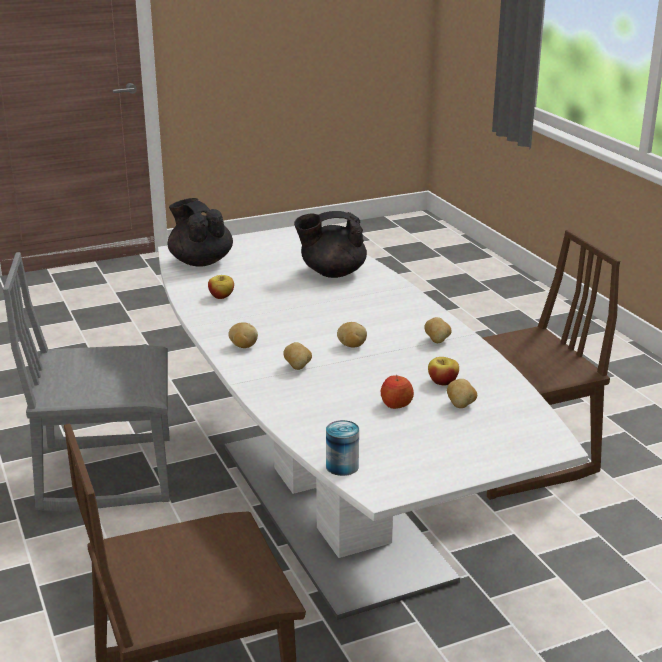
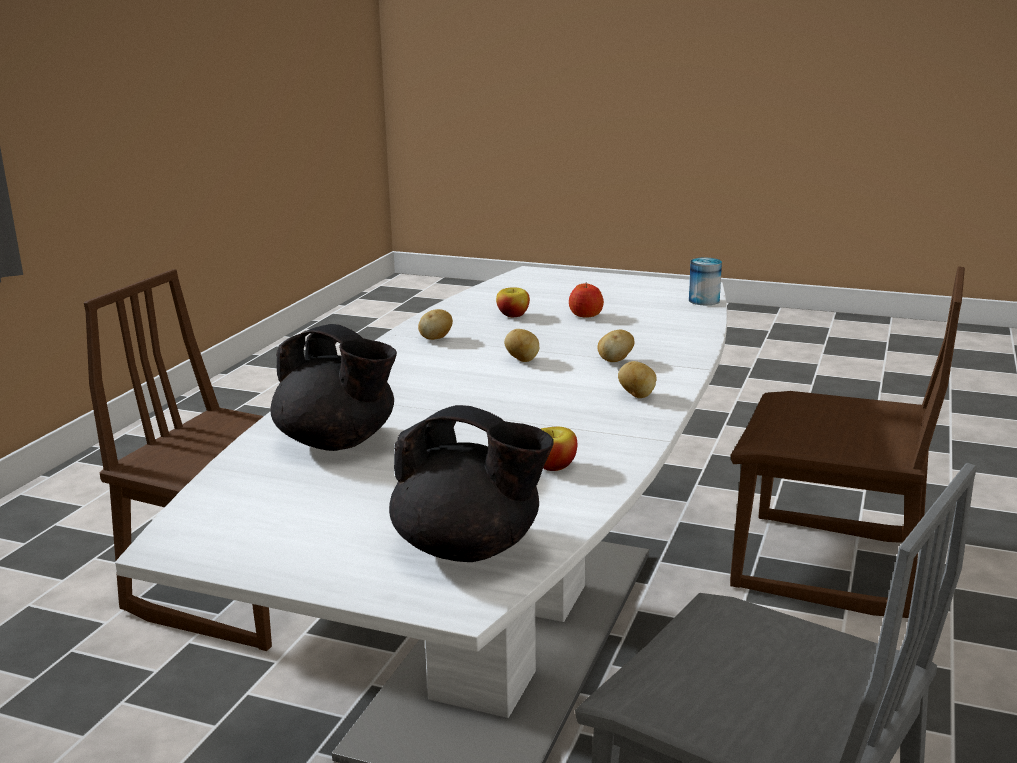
camera: 135 degrees left, 5 degrees down
(200, 261) = (469, 549): black teapot -> black teapot turned 75 degrees counterclockwise
(461, 405) = (537, 301): potato -> none

